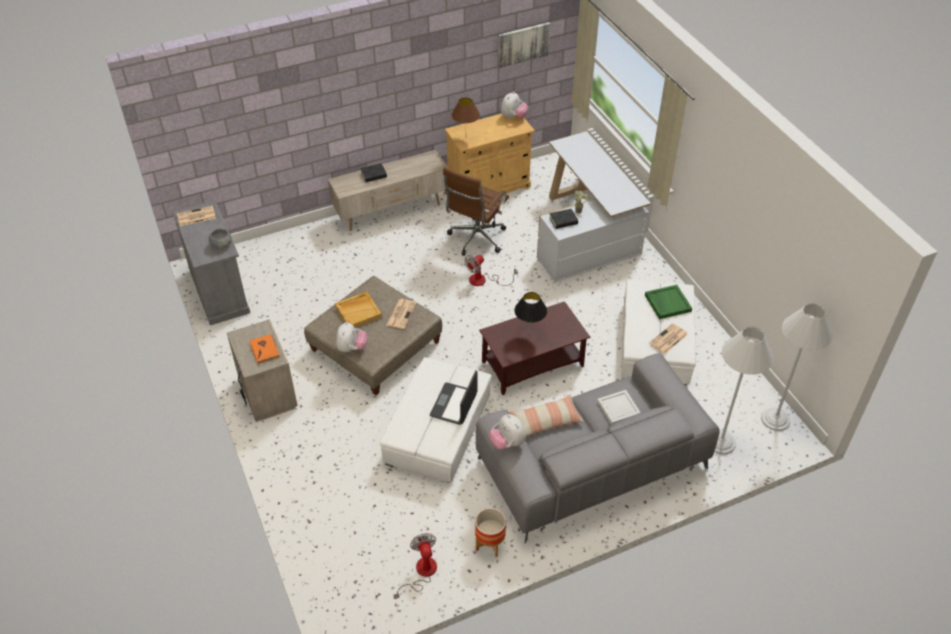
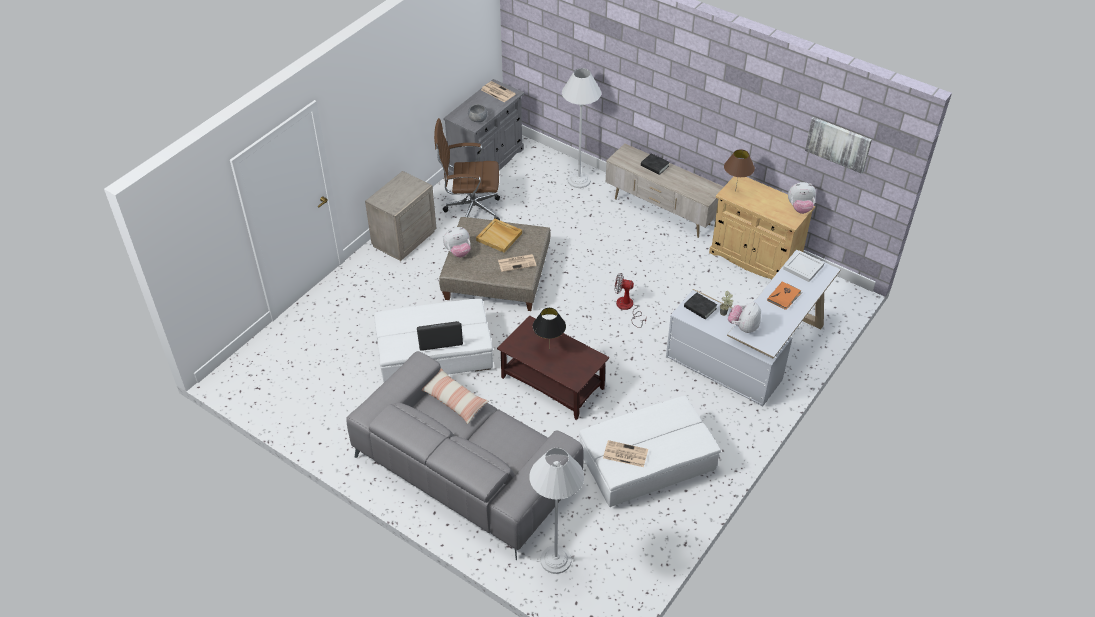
camera: 60 degrees right, 0 degrees up
(265, 349) = (399, 198): orange book -> orange book (784, 297)
(421, 573) = (290, 404): fan -> none
(475, 239) = (675, 280): brown office chair -> brown office chair (470, 211)
(490, 544) = (340, 435): planter -> none
(507, 443) = (400, 378): plush toy -> plush toy (743, 327)
(618, 408) = (504, 444): white tray -> white tray (804, 267)
(667, 303) = (674, 436): green tray -> none
(775, 419) = (617, 596): white floor lamp -> white floor lamp (579, 180)

